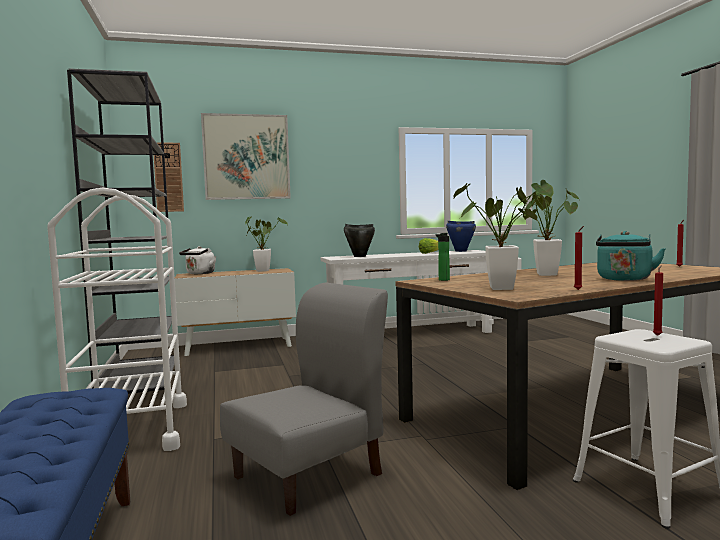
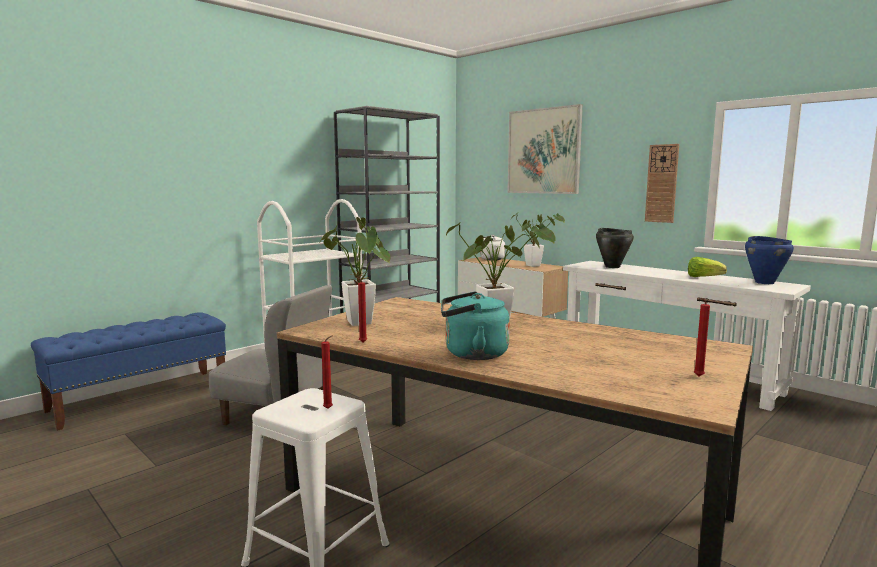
camera: 60 degrees right, 5 degrees up
(168, 177) = (486, 172): wall clock -> wall clock (662, 183)
(443, 280) = (410, 305): bottle -> none

